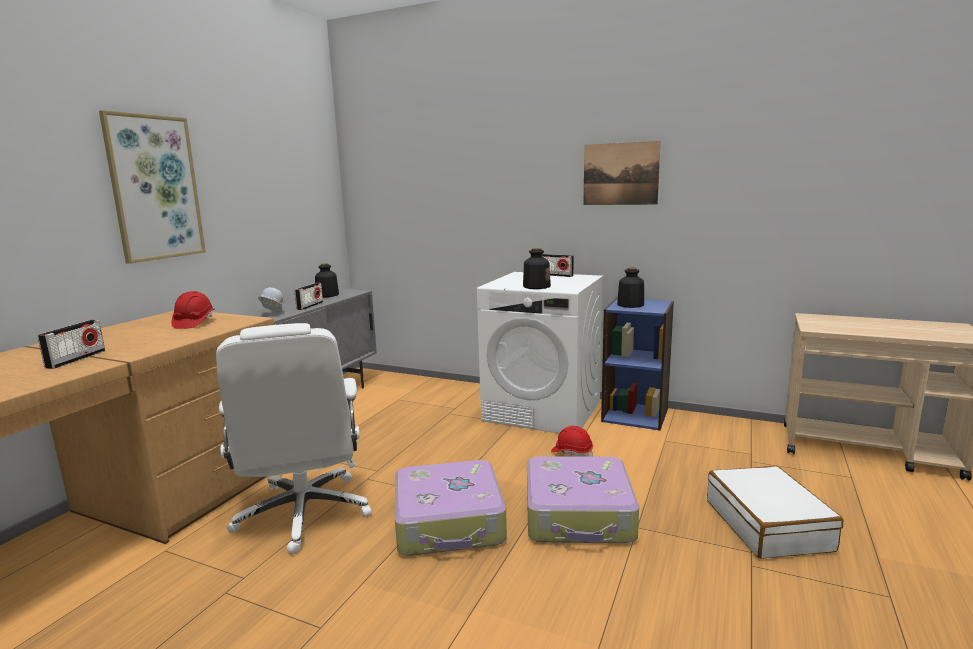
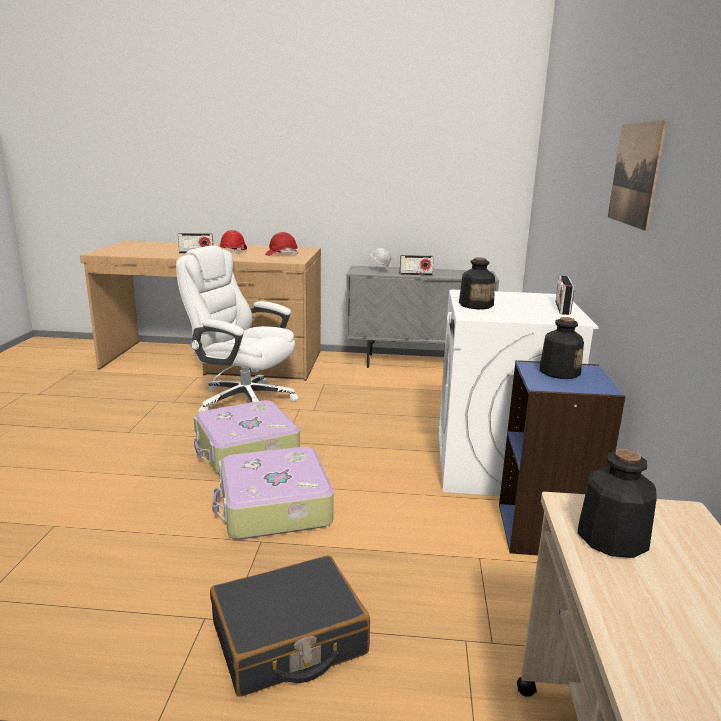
camera: 70 degrees right, 5 degrees up
(155, 188) = (318, 157): picture -> none
(304, 514) = (243, 400): white office chair -> white office chair turned 60 degrees clockwise
(327, 295) = (461, 272): bottle -> bottle (611, 538)
(572, 452) = (400, 492): red hard hat -> red hard hat (233, 252)
(768, 525) = (289, 640): white suitcase -> black suitcase

